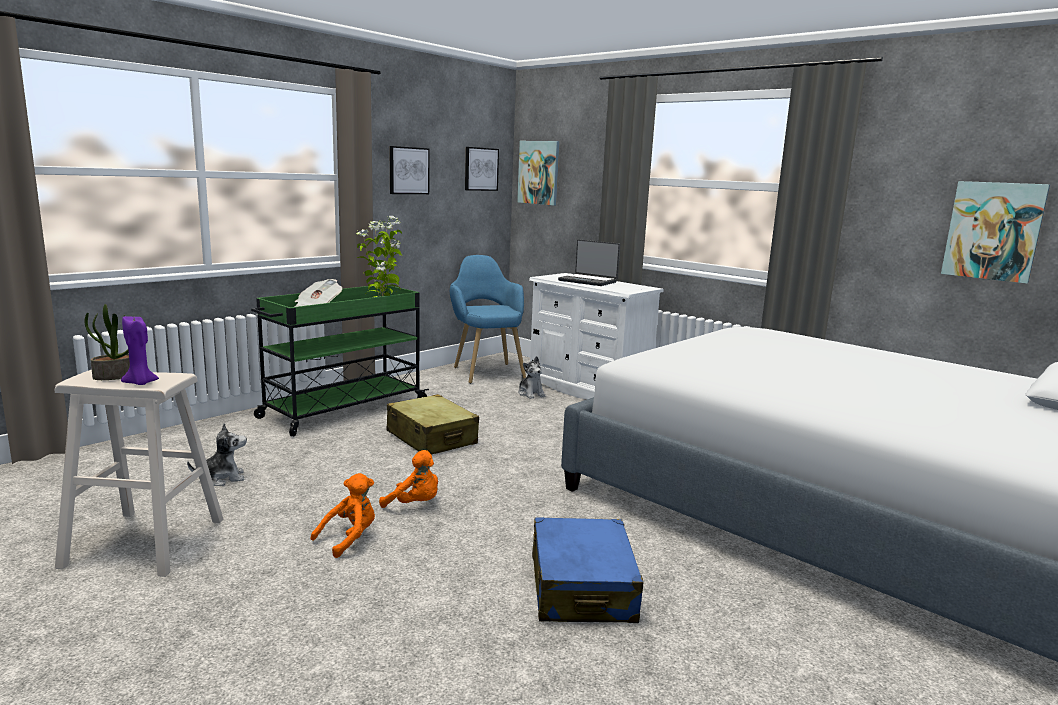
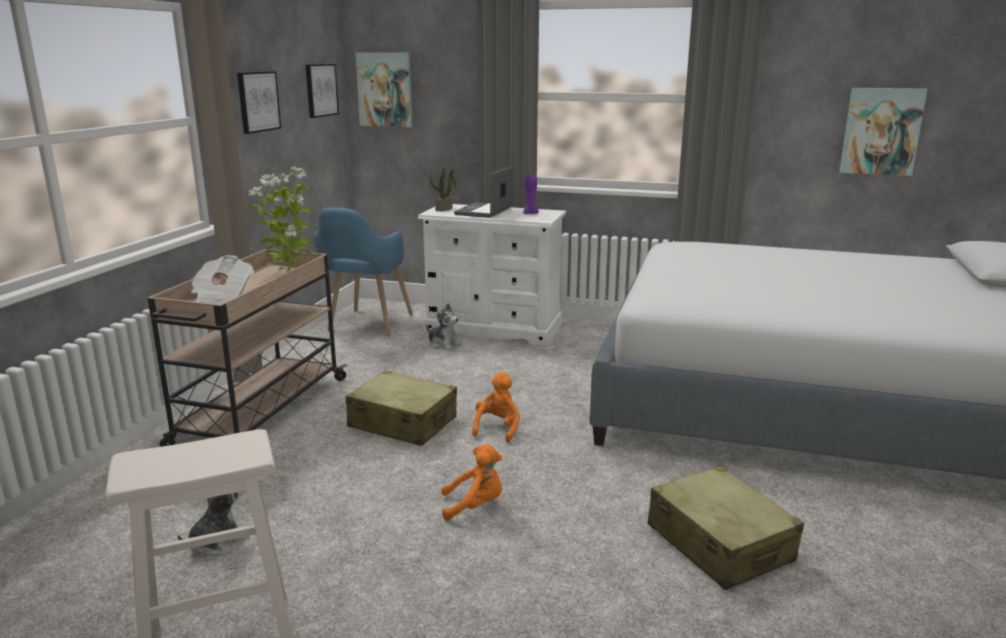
camera: 25 degrees left, 5 degrees up
(115, 376) = (169, 459): potted plant -> potted plant (444, 209)
(140, 383) = (224, 461): purple candle -> purple candle (530, 213)
(342, 410) = (260, 412): green cart -> beige cart
(349, 539) = (455, 568): orange plush toy -> orange plush toy (497, 428)
(486, 370) = (366, 326): blue armchair -> blue armchair turned 120 degrees counterclockwise
(582, 588) = (719, 544): blue suitcase -> beige suitcase
(588, 281) = (484, 211): laptop -> laptop turned 105 degrees clockwise

